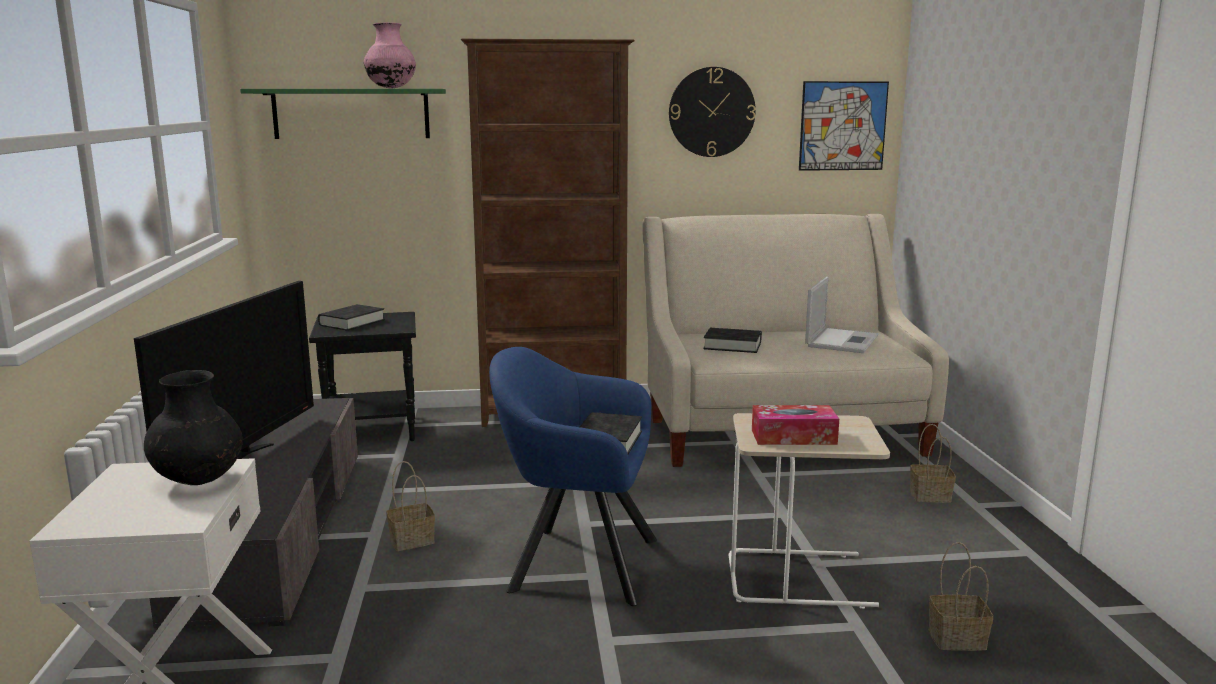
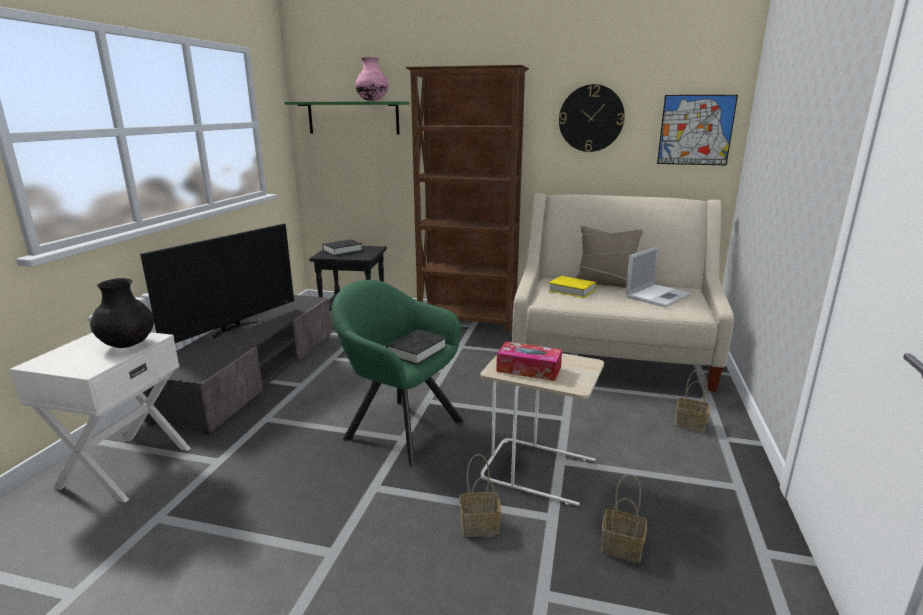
camera: 20 degrees right, 5 degrees up
(413, 540) = (319, 393): basket -> basket (480, 525)
(575, 563) = (399, 427): blue armchair -> green armchair
(732, 345) = (572, 290): black book -> yellow book
(765, 333) = (605, 283): none -> beige pillow

